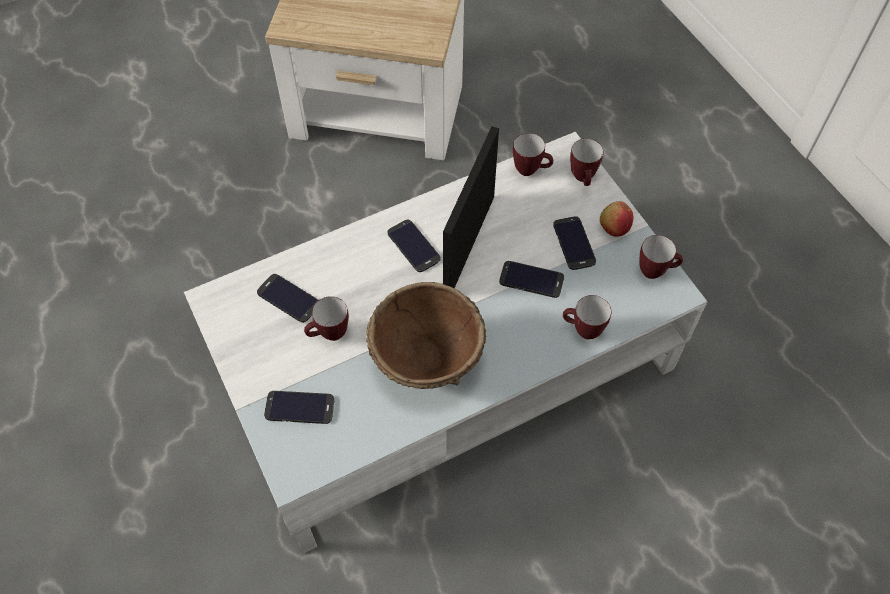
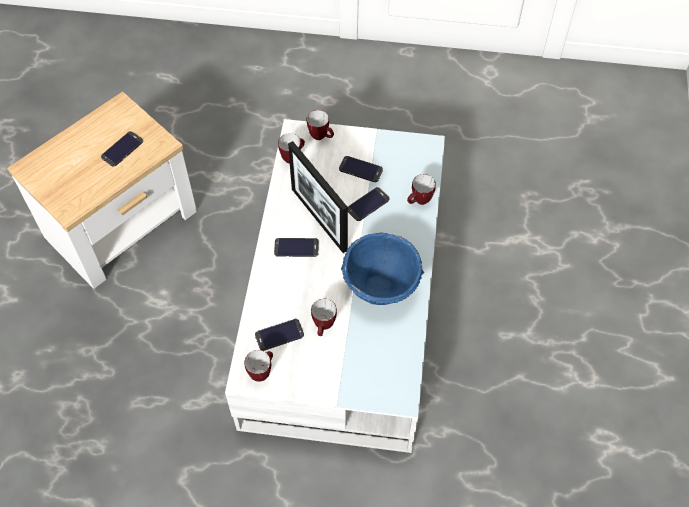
camera: 55 degrees left, 0 degrees up
(299, 407) = (361, 370): phone -> phone (122, 149)
(428, 361) = (381, 287): brown bowl -> blue bowl
(614, 227) = (365, 144): apple -> none
(655, 271) = (409, 145): mug -> mug (262, 372)

